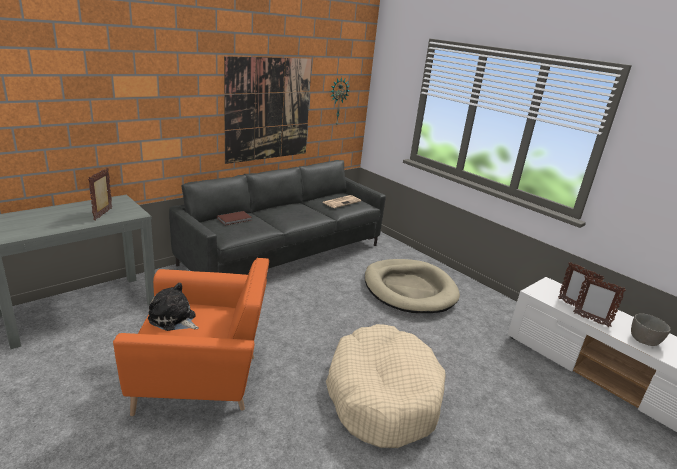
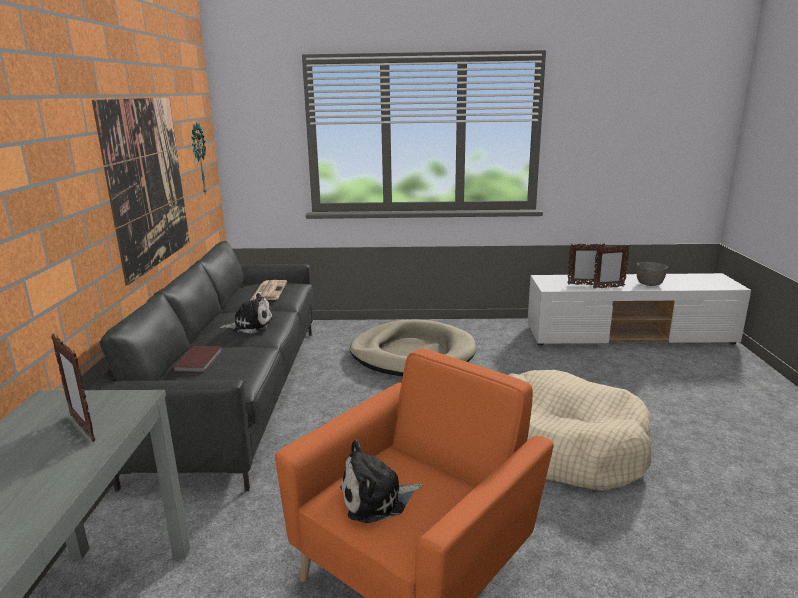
camera: 45 degrees left, 5 degrees down
(292, 215) = (250, 325): none -> plush toy

